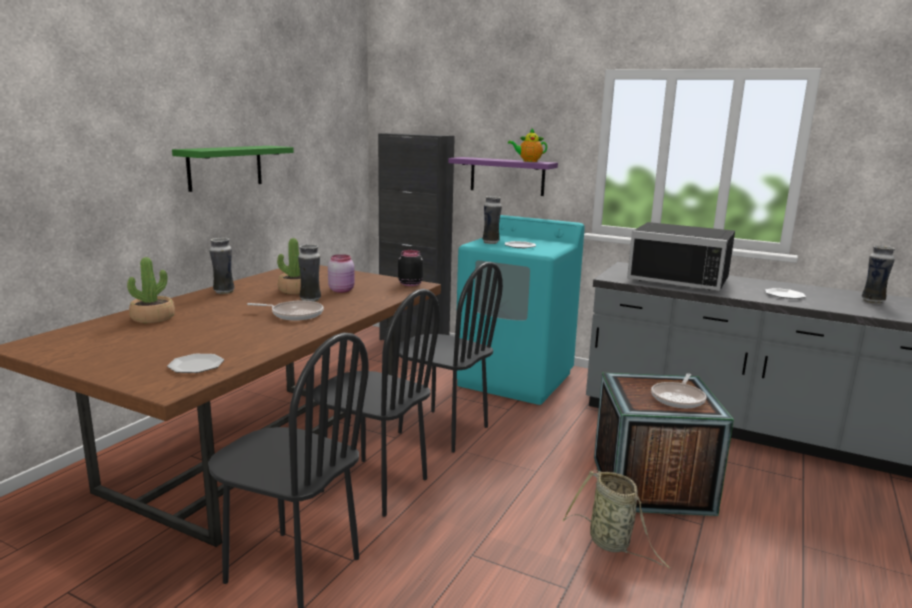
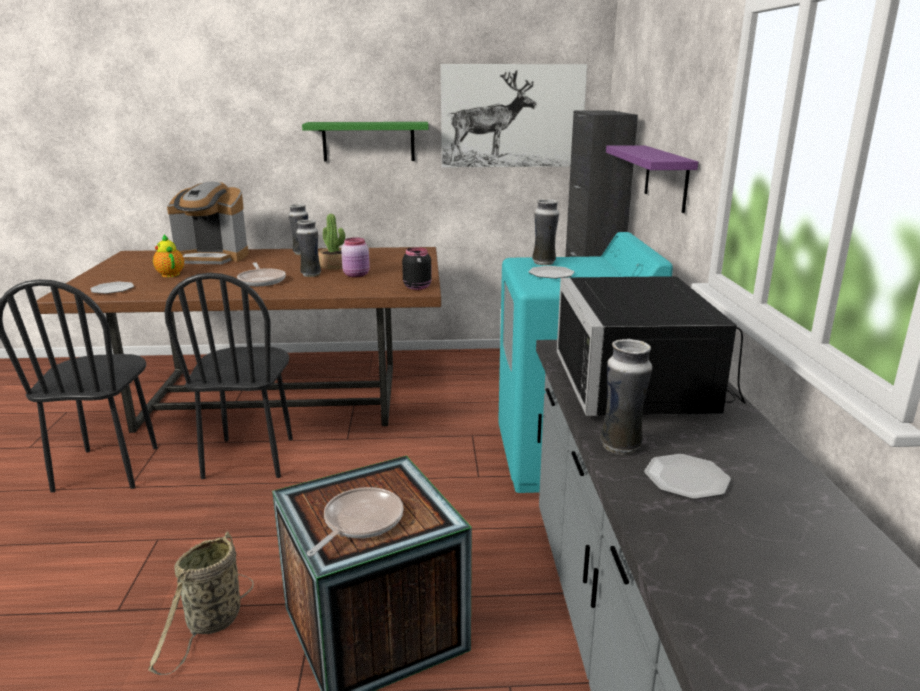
camera: 60 degrees right, 5 degrees up
(153, 318) = (213, 257): potted plant -> coffee machine
(320, 139) = (512, 116): none -> picture
(443, 430) = (386, 455): black chair -> none
(528, 161) = (663, 156): teapot -> teapot (170, 274)
(678, 398) = (360, 522): frying pan -> frying pan turned 120 degrees clockwise
(872, 301) = (832, 596): vase -> vase (621, 446)

